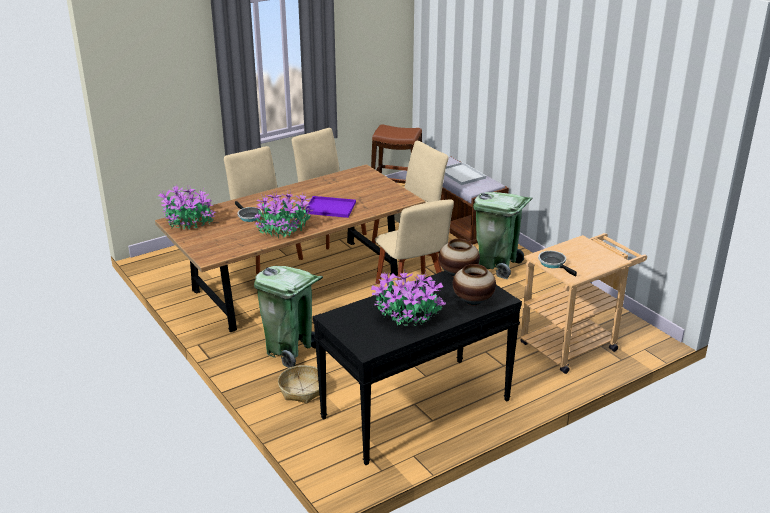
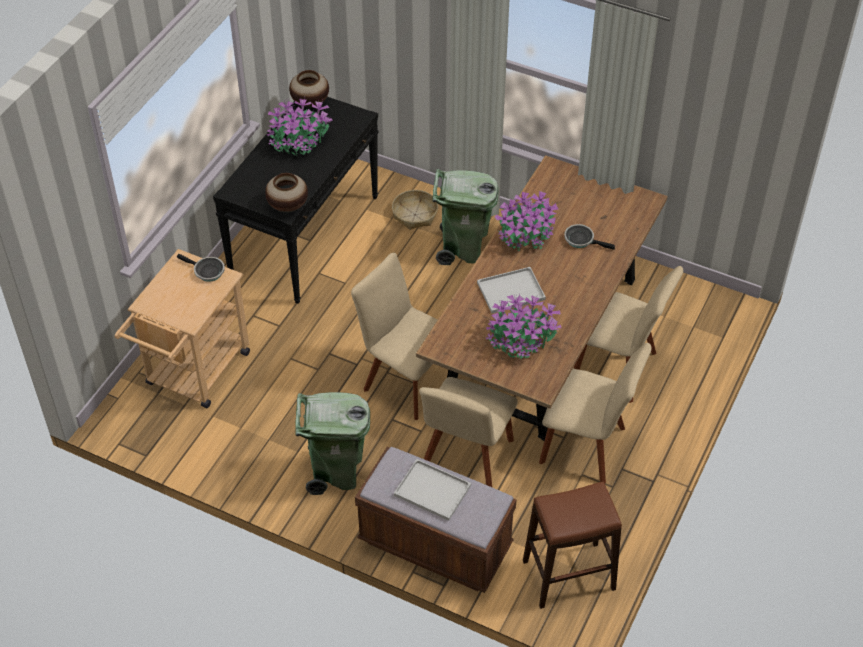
camera: 150 degrees right, 20 degrees up
(188, 223) = (628, 204): potted plant -> potted plant (521, 341)
(331, 208) = (510, 292): purple tray -> white tray
(473, 301) = (255, 179): vase -> vase (310, 103)

